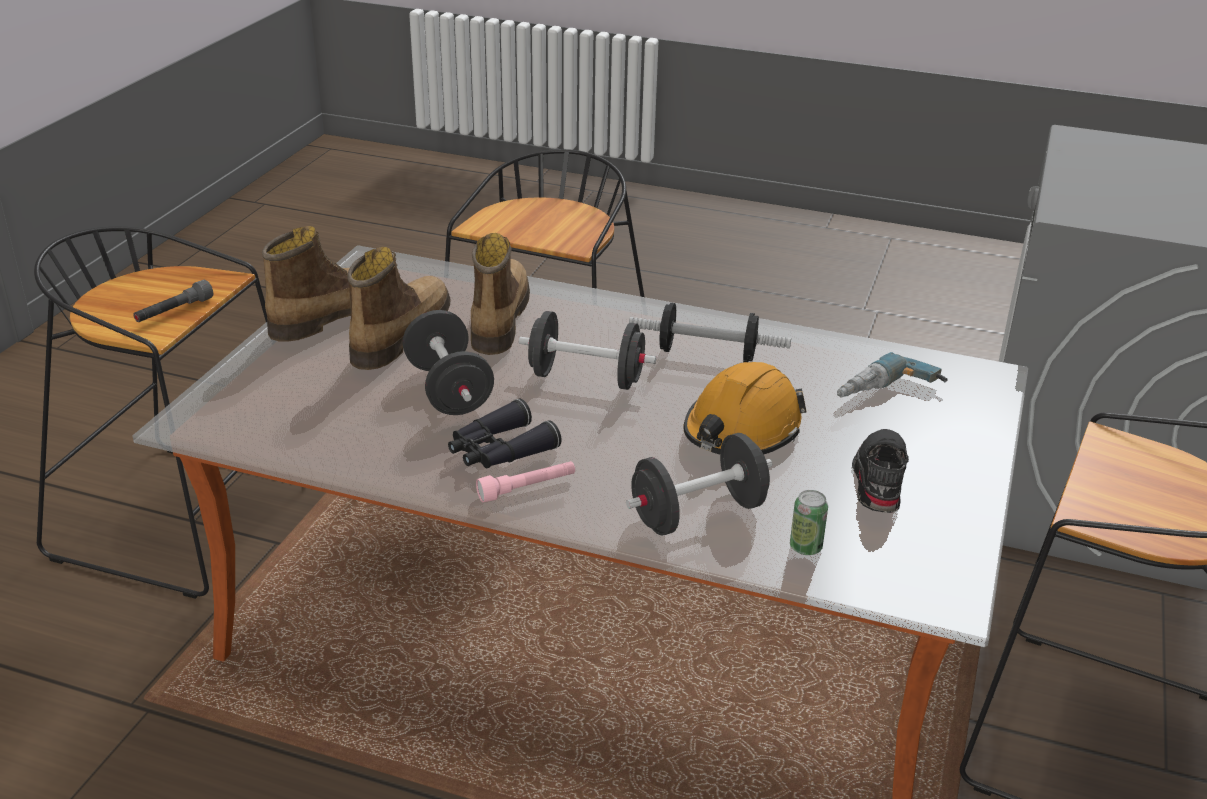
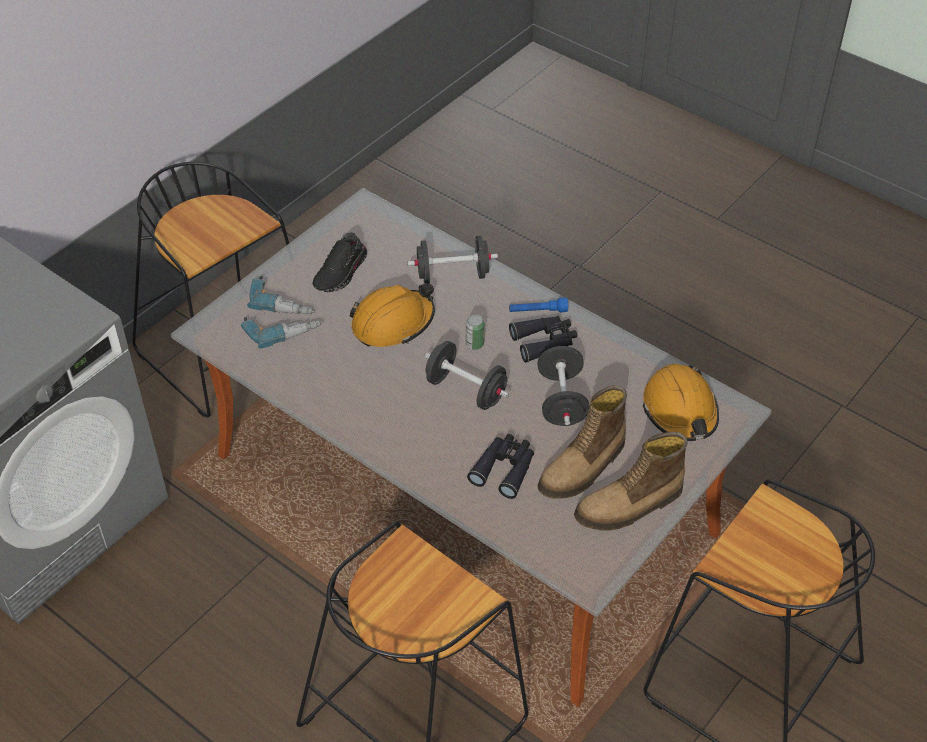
camera: 160 degrees left, 15 degrees up
(174, 311) = (757, 528): grey flashlight -> none
(273, 408) = (680, 411): none -> orange hard hat
(498, 319) = (504, 469): boot -> black binoculars
(527, 489) = (538, 311): pink flashlight -> blue flashlight
(707, 354) = (372, 394): dumbbell -> none
(805, 547) = (410, 244): can -> can (474, 344)
(922, 426) = (283, 302): none -> power drill

